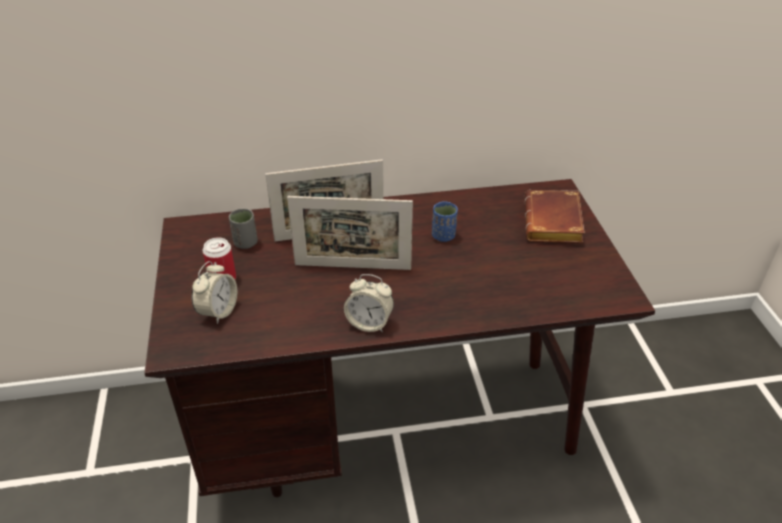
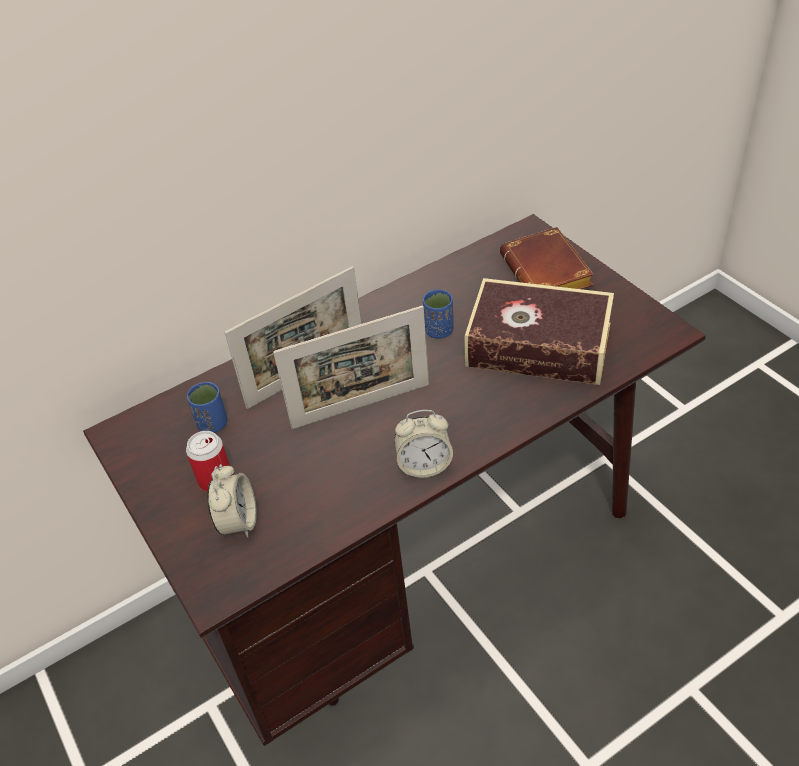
camera: 20 degrees left, 5 degrees up
(245, 243) = (213, 424): grey cup -> blue cup
(512, 271) = (538, 345): none -> book

